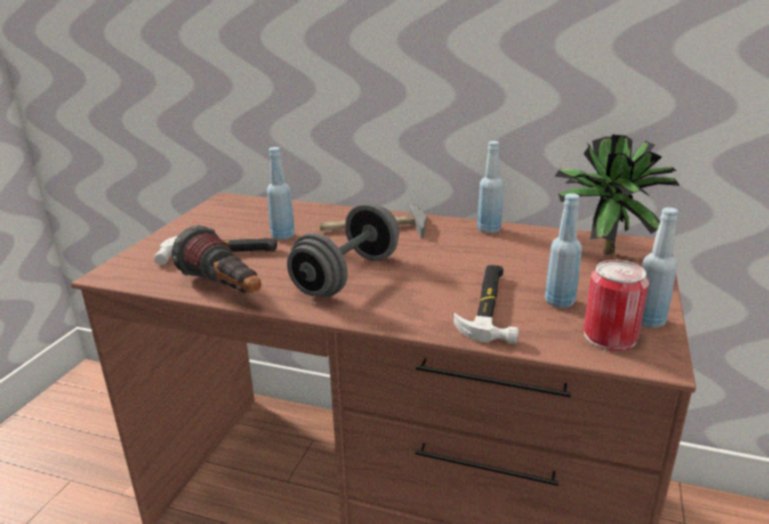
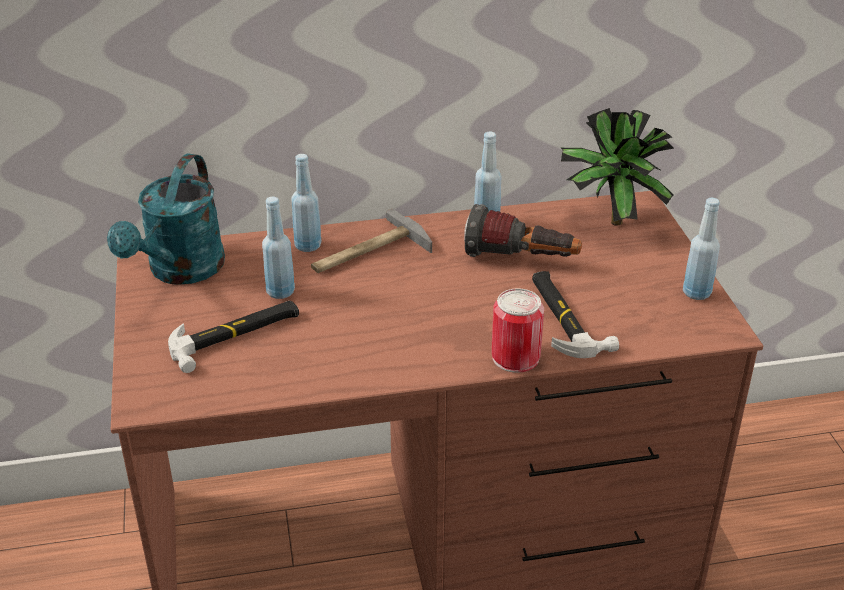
camera: 30 degrees left, 10 degrees up
(225, 290) = (302, 380): flashlight -> flashlight (521, 260)
(235, 211) = (180, 271): none -> turquoise watering can
(347, 276) = (405, 324): grey dumbbell -> none
(559, 301) = (616, 294): blue bottle -> blue bottle (308, 246)
(610, 336) = (679, 318): can -> can (515, 357)

